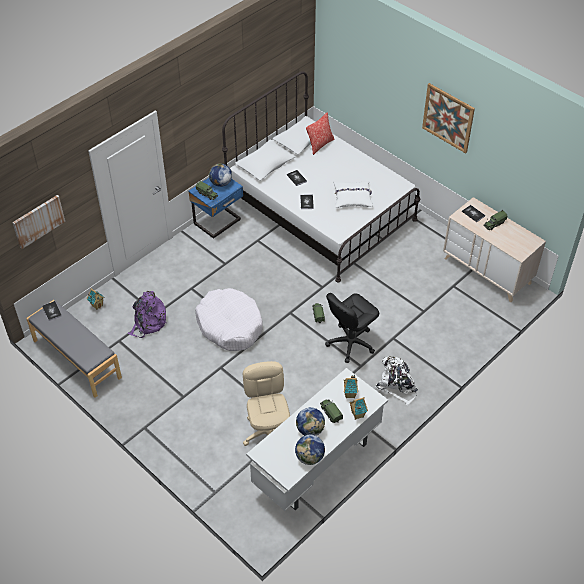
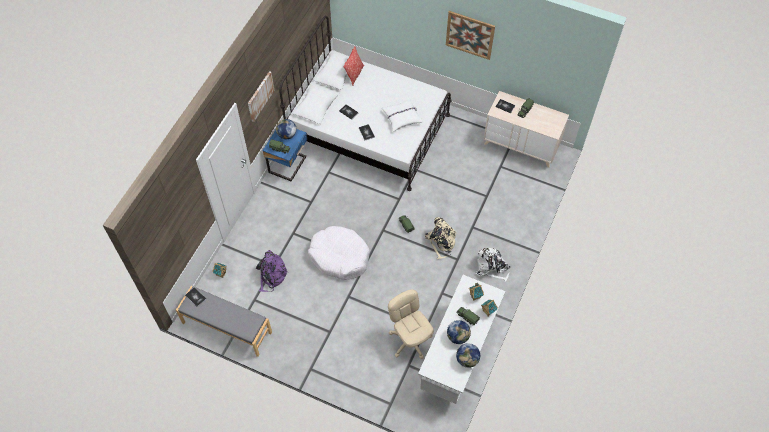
camera: 20 degrees left, 10 degrees up
(38, 221) = (171, 232): picture -> picture (260, 96)
(350, 343) = (441, 242): black office chair -> beige backpack

